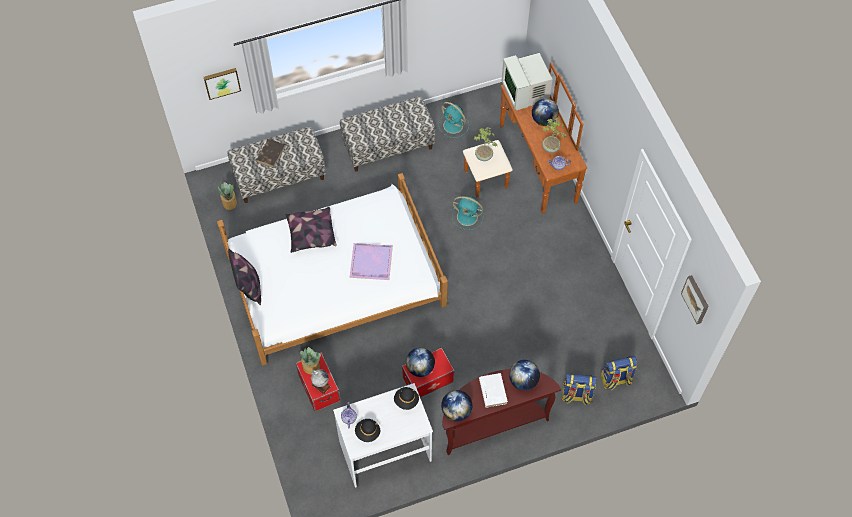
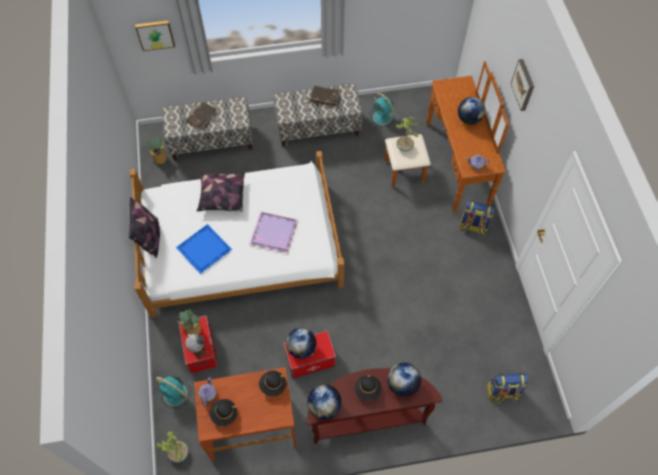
camera: 10 degrees right, 0 degrees up
(306, 290) = (204, 250): none -> blue tray
(385, 450) = (251, 426): white desk -> brown desk
(393, 115) = (324, 97): none -> brown book
(468, 217) = (380, 204): turquoise fan -> turquoise fan (176, 395)
(492, 391) = (367, 390): white book -> black hat
(525, 93) = (455, 91): monitor -> none
(550, 148) = (471, 147): potted plant -> potted plant (178, 453)
(576, 395) = (458, 402): backpack -> backpack (473, 226)
(696, 299) = (613, 330): picture -> picture (524, 84)

